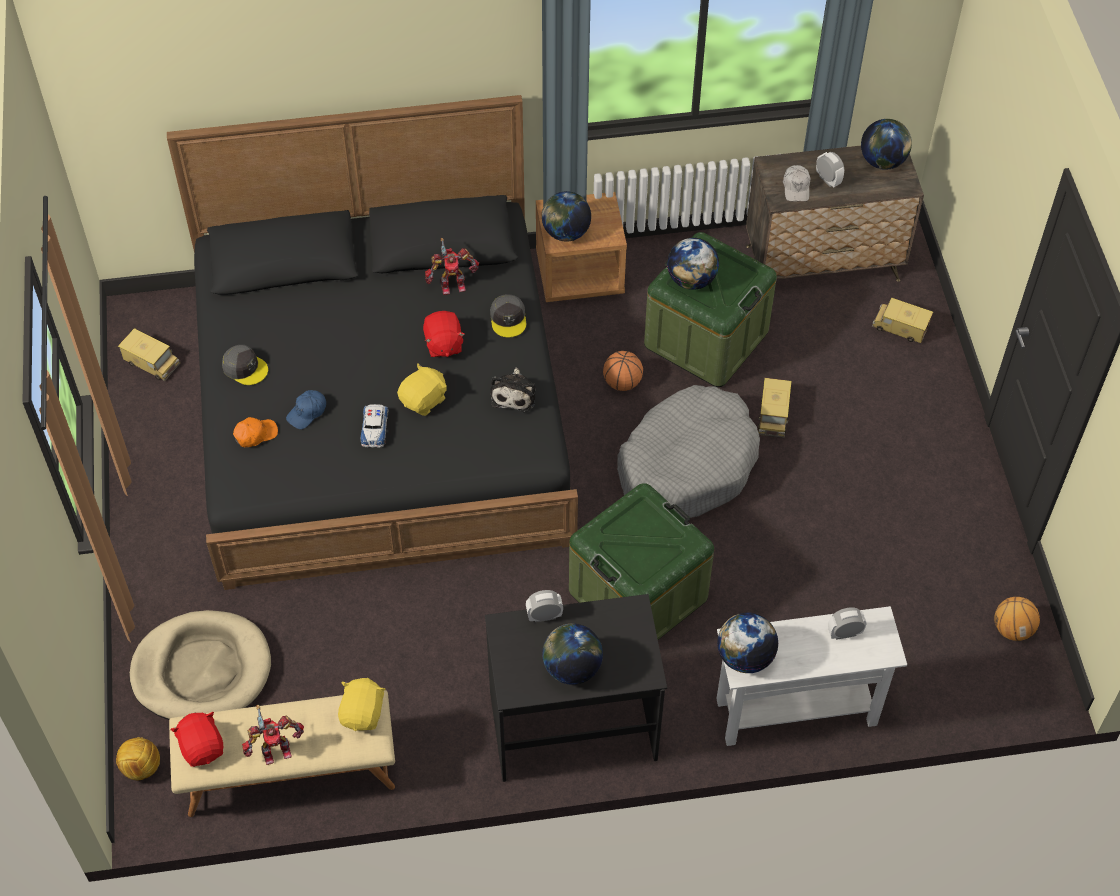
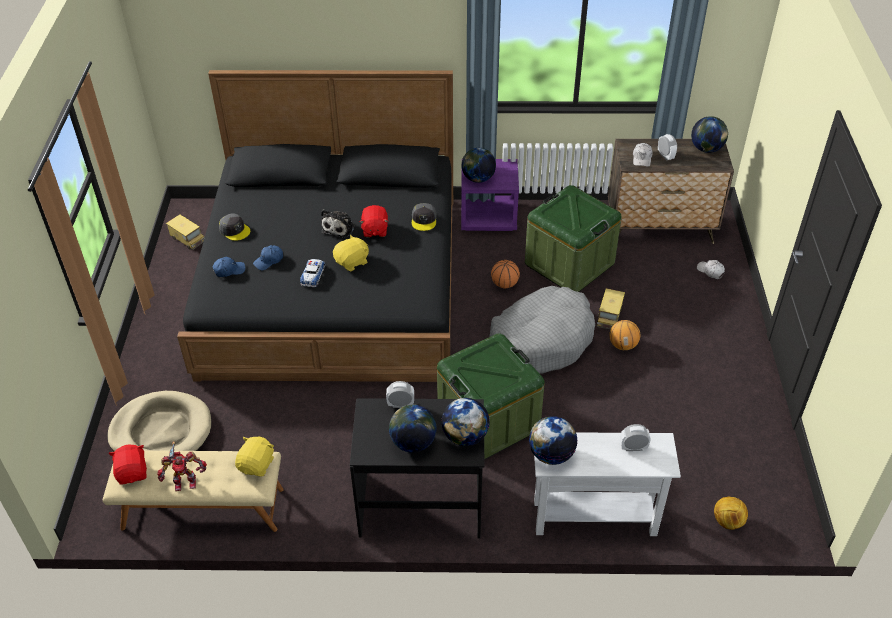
camera: 10 degrees right, 10 degrees down
(141, 767) = (97, 491): football -> football (727, 521)
(255, 434) = (229, 270): orange cap -> blue cap
(452, 284) = (390, 196): toy robot -> none
(514, 394) = (417, 265): plush toy -> plush toy (339, 227)
(580, 274) = (489, 217): brown nightstand -> purple nightstand
(691, 280) = (559, 212): globe -> globe (465, 436)
(900, 327) = (710, 271): toy truck -> white cap
(1012, 629) = (773, 480): basketball -> basketball (623, 345)

